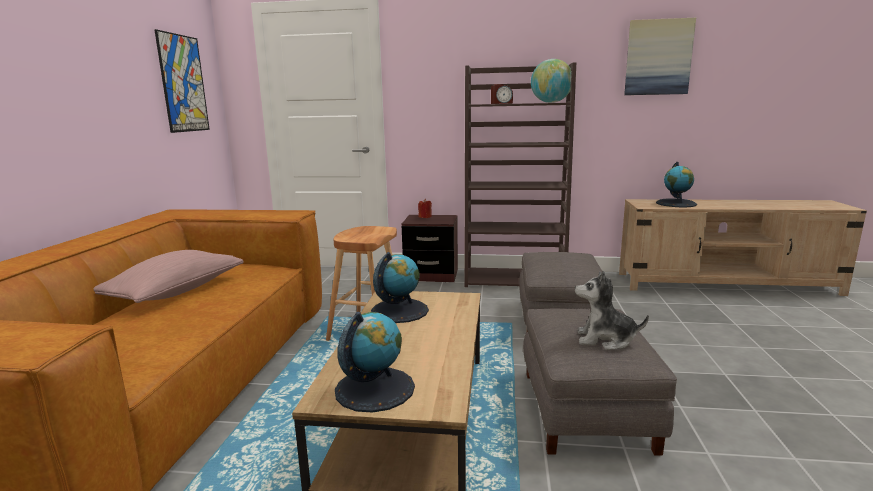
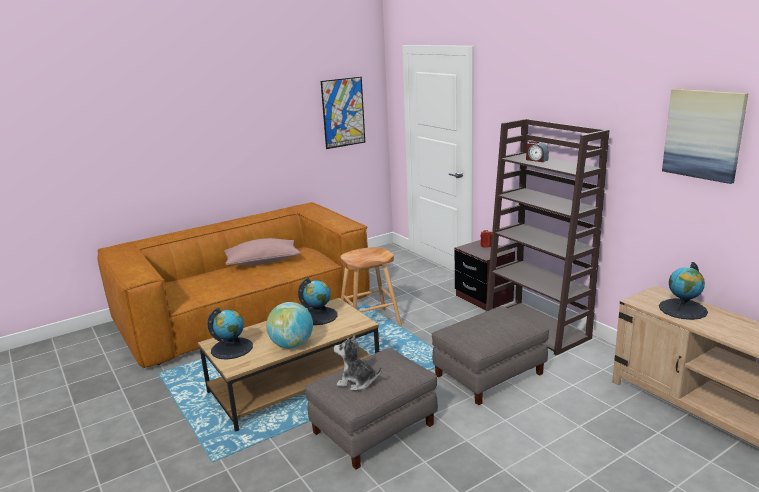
camera: 50 degrees right, 5 degrees up
(551, 102) = (576, 167): globe -> globe (292, 345)
(605, 340) = (357, 382): plush toy -> plush toy turned 45 degrees counterclockwise

